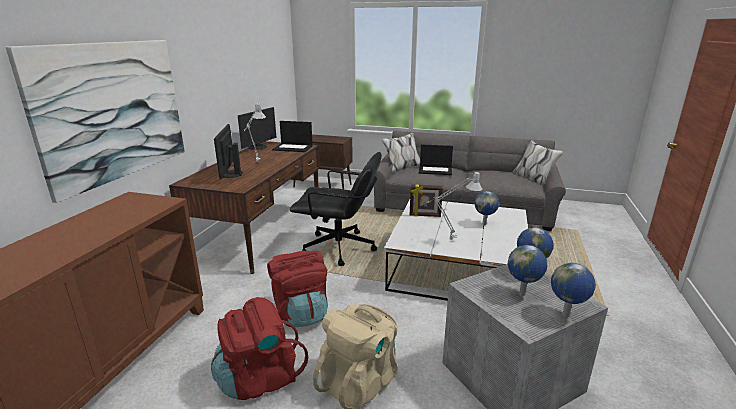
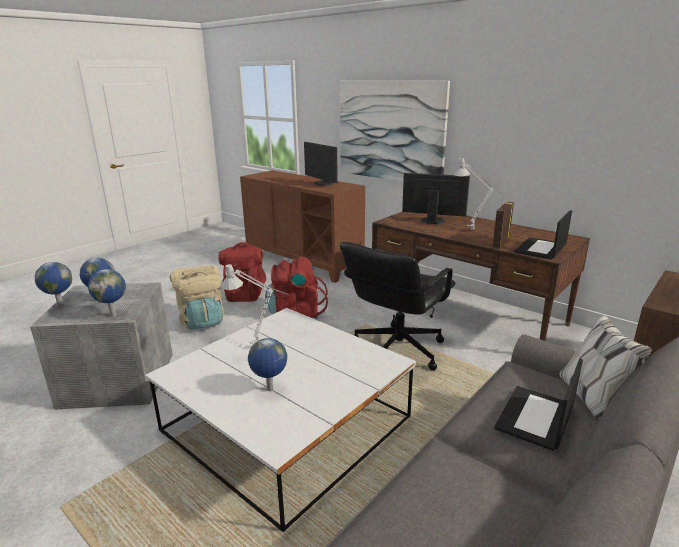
camera: 115 degrees right, 0 degrees up
(258, 147) = (547, 234): monitor -> monitor (322, 184)
(425, 215) = (339, 351): picture frame -> picture frame (500, 243)

